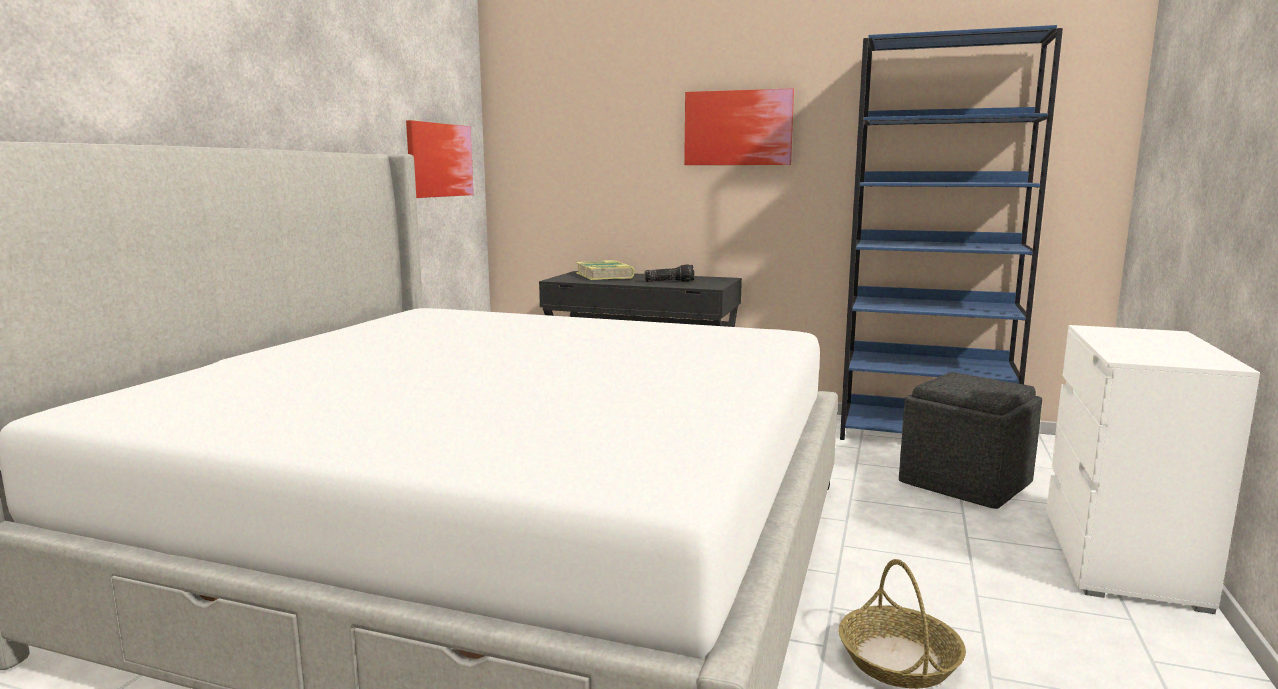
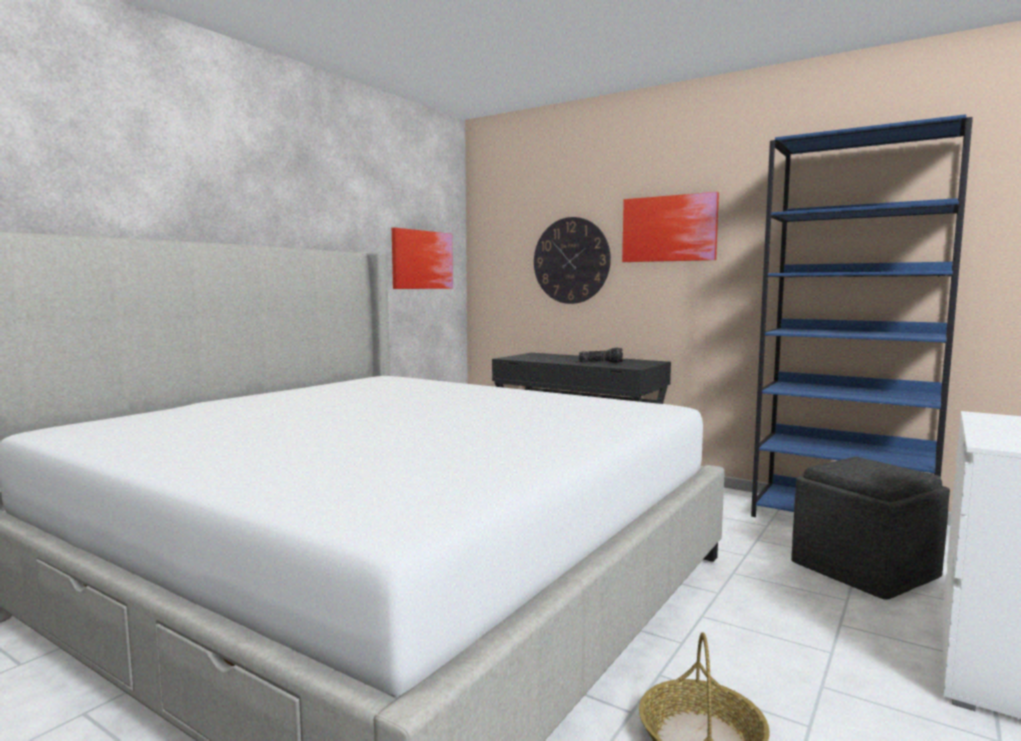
camera: 15 degrees right, 5 degrees down
(605, 276) = (551, 357): book -> none
(621, 162) = (571, 260): none -> wall clock

